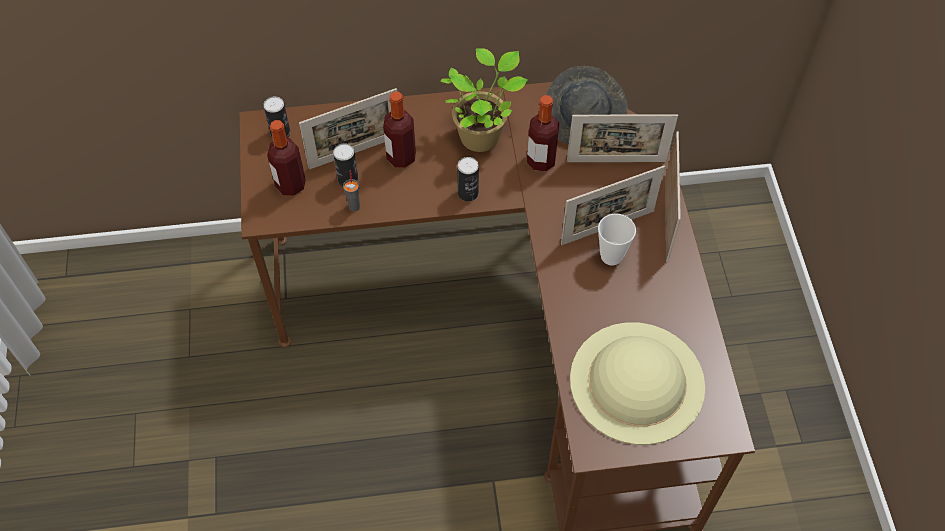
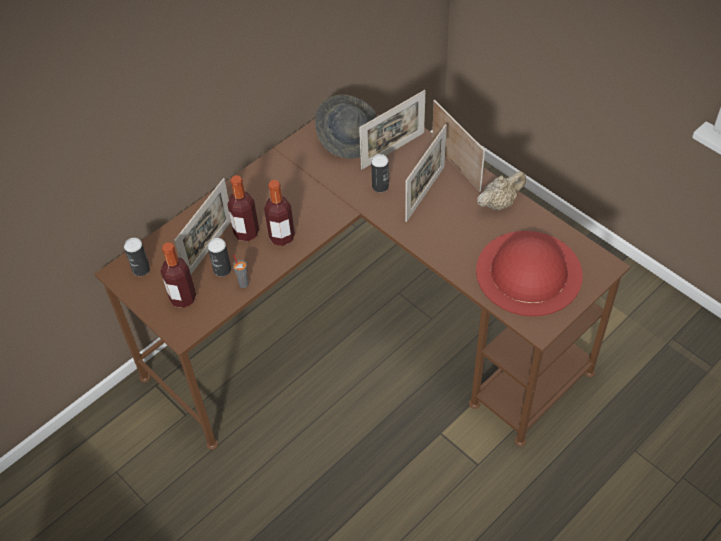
camera: 35 degrees left, 5 degrees down
(468, 193) = (315, 227): can -> can (380, 186)
(482, 135) = (289, 186): potted plant -> none
(541, 161) = (344, 179): bottle -> bottle (282, 237)
(611, 256) = (443, 209): cup -> none
(636, 381) = (528, 272): beige hat -> red hat
(675, 287) = (499, 203): none -> beige teapot

